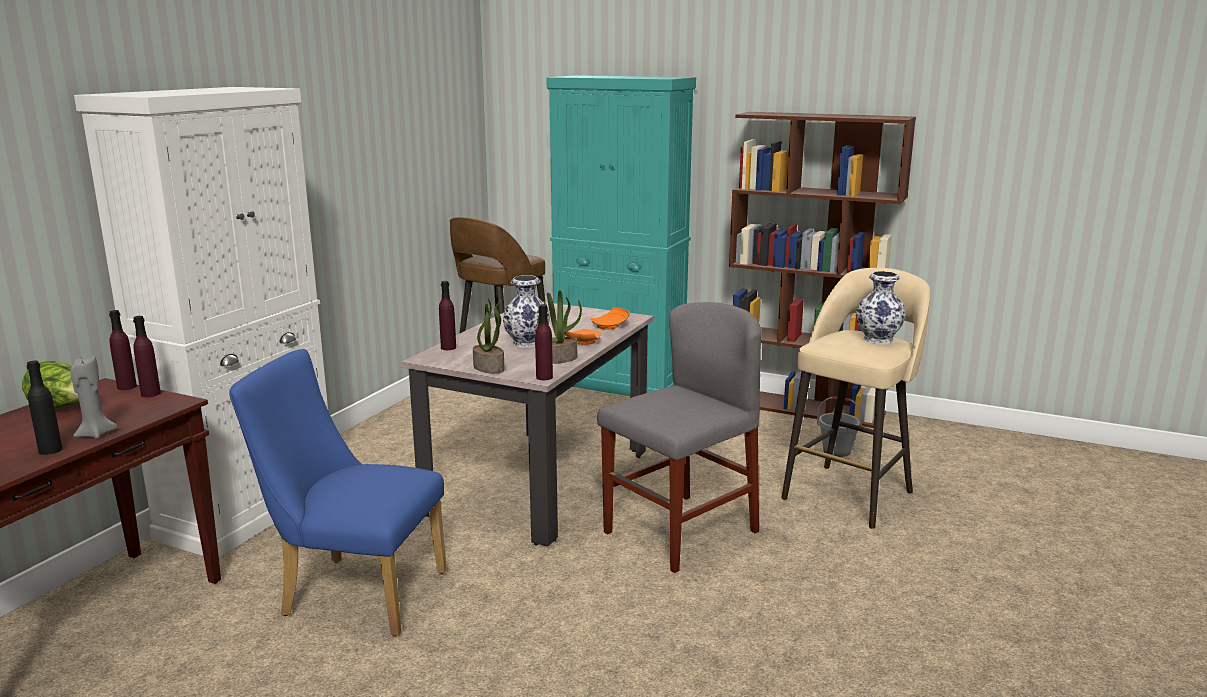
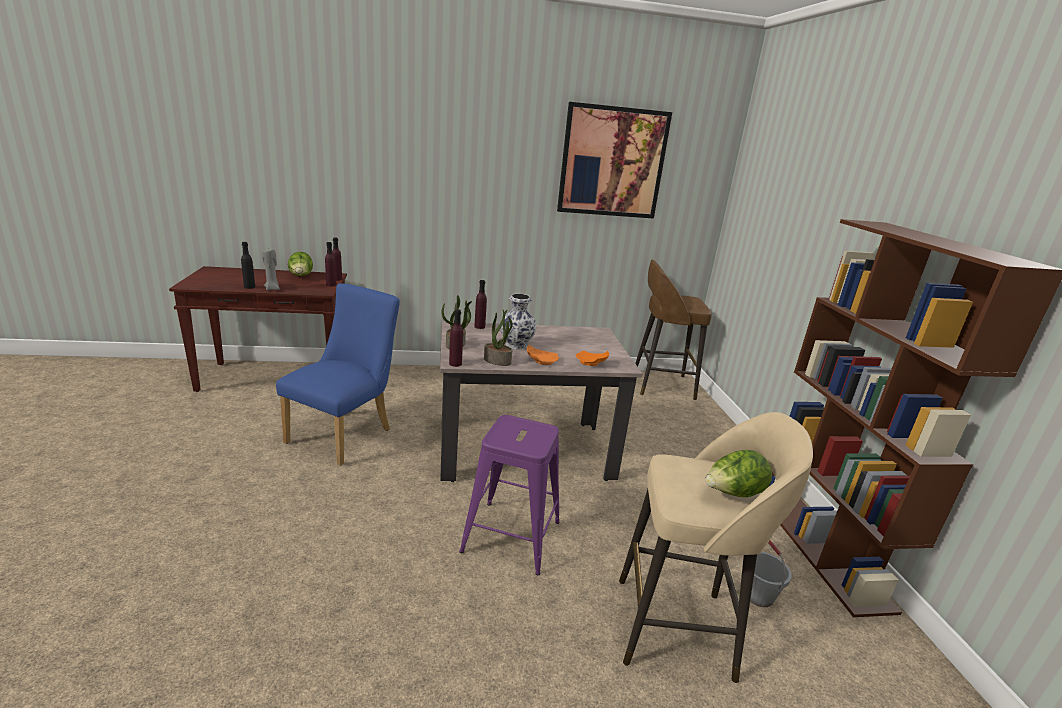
camera: 55 degrees right, 5 degrees up
(250, 510) = (407, 376): white cabinet -> none
(353, 592) = (345, 433): blue chair -> blue chair turned 45 degrees clockwise
(389, 101) = (612, 162): none -> picture
(620, 383) = (716, 434): turquoise cabinet -> none
(680, 532) = (511, 536): grey chair -> purple stool
(879, 339) = (733, 494): vase -> lettuce

